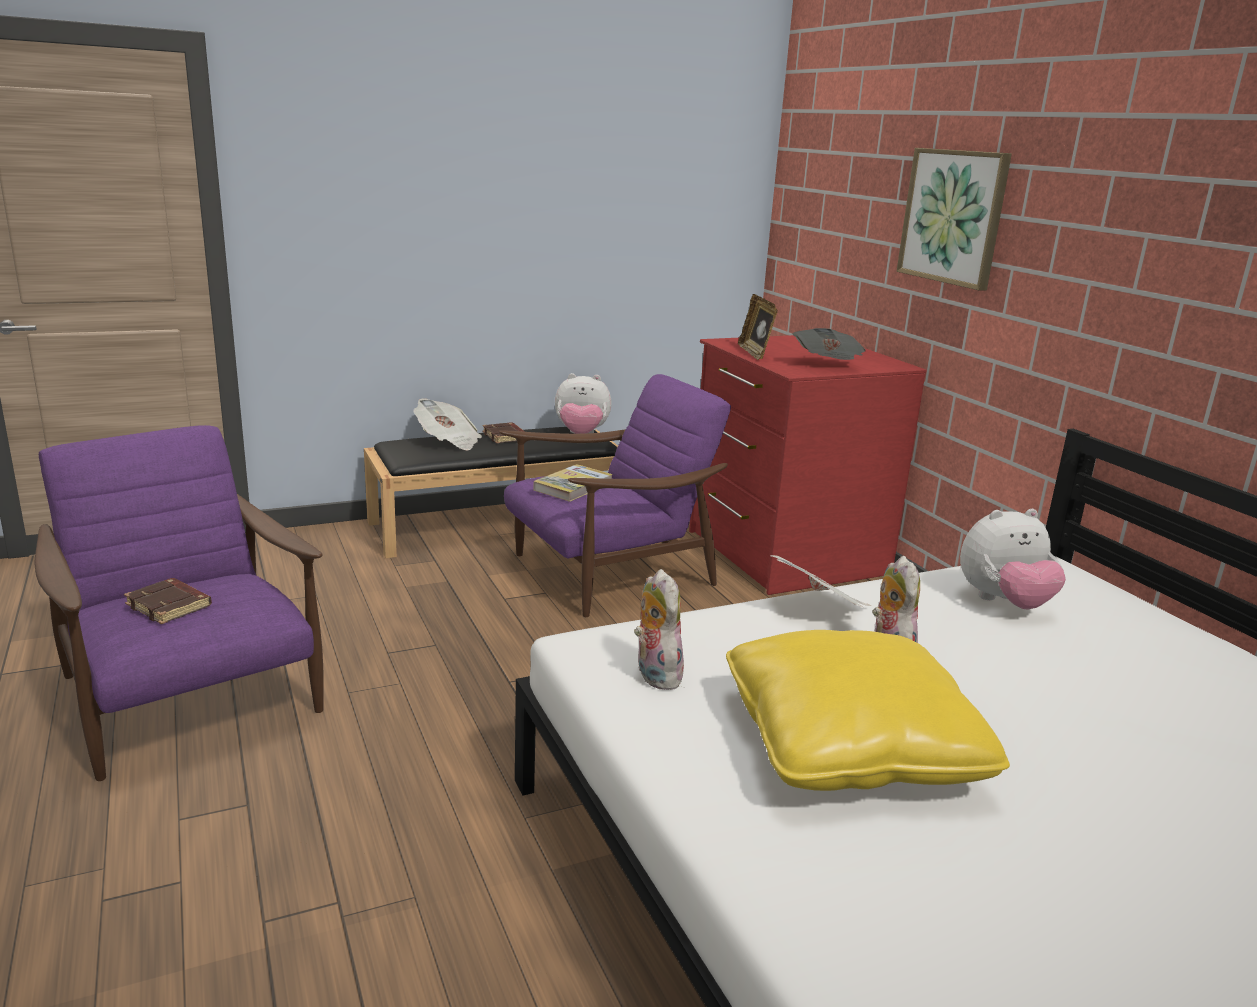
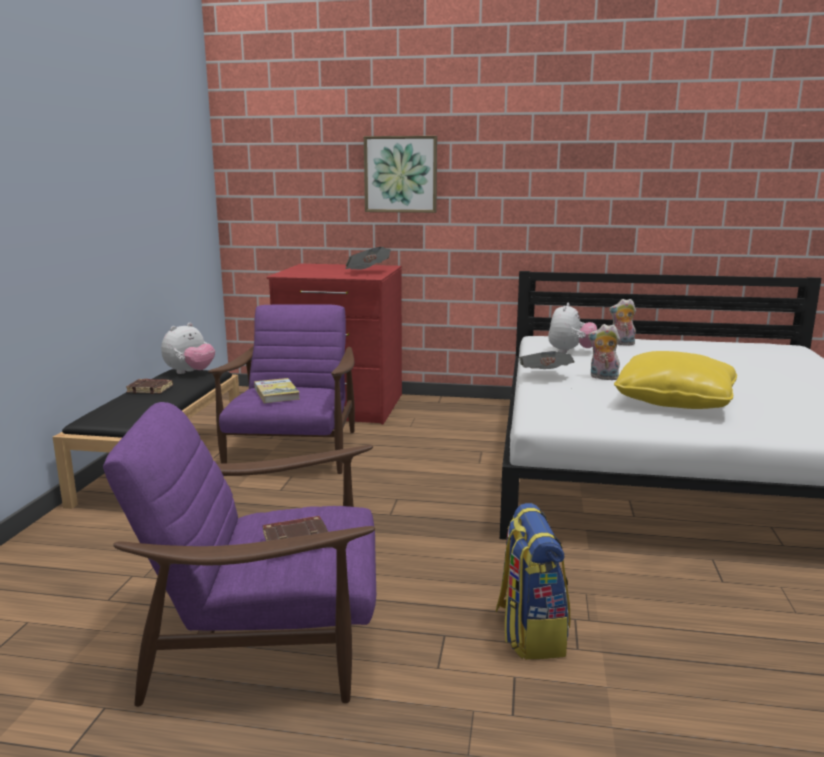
camera: 55 degrees left, 5 degrees down
(284, 869) = (530, 632): none -> backpack
(448, 442) = (124, 405): newspaper -> none
(654, 675) = (586, 416): plush toy -> plush toy (621, 344)
(755, 353) = (321, 275): picture frame -> none

